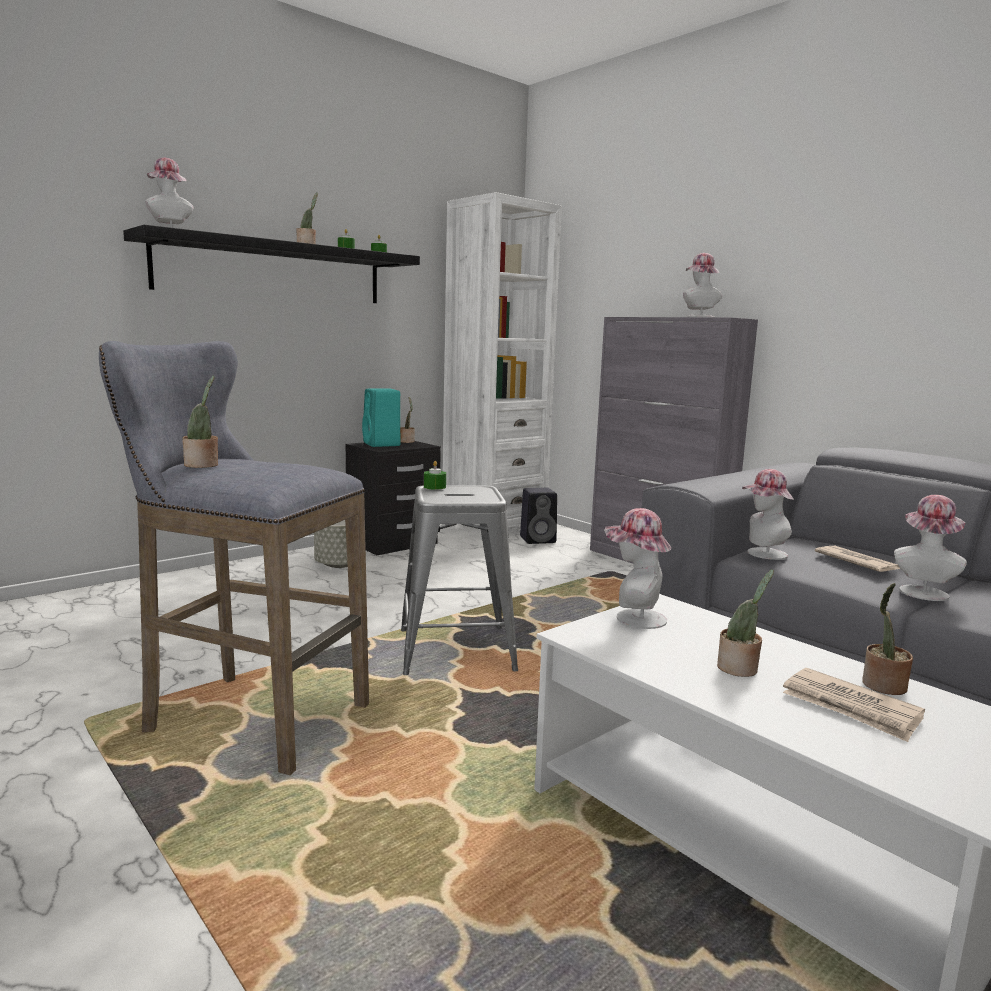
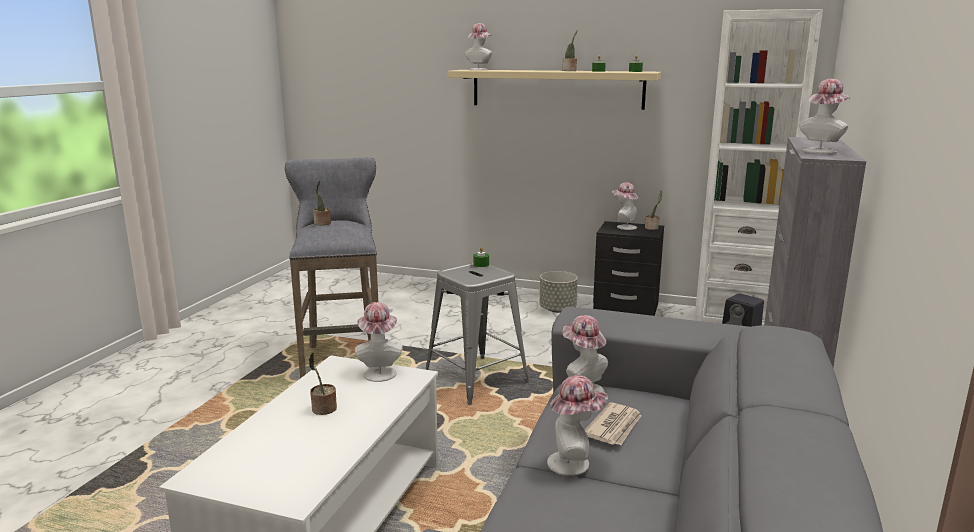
camera: 60 degrees right, 5 degrees up
(273, 271) = (556, 89): black shelf -> beige shelf
(382, 444) = (624, 227): turquoise speaker -> hat
(851, 708) = (290, 444): newspaper -> none
(883, 686) = (332, 453): potted plant -> none

